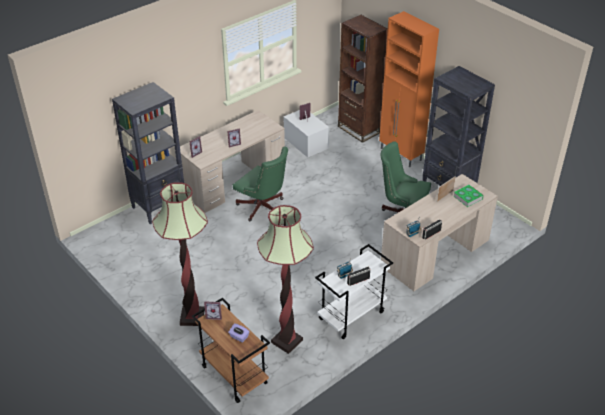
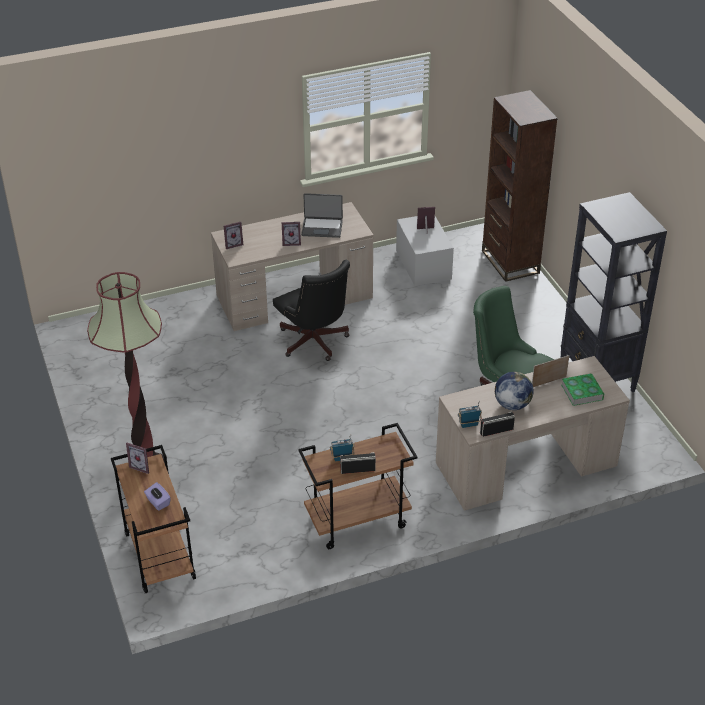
camera: 20 degrees right, 0 degrees up
(159, 206) = (179, 309): black bookcase -> none
(248, 130) = (322, 228): none -> laptop
(263, 208) = (314, 343): green office chair -> black office chair
(287, 341) = (251, 531): floor lamp -> none
(351, 316) = (357, 521): white cart -> brown cart
(401, 155) = (553, 311): orange cabinet -> none
(431, 215) = (512, 404): none -> globe

